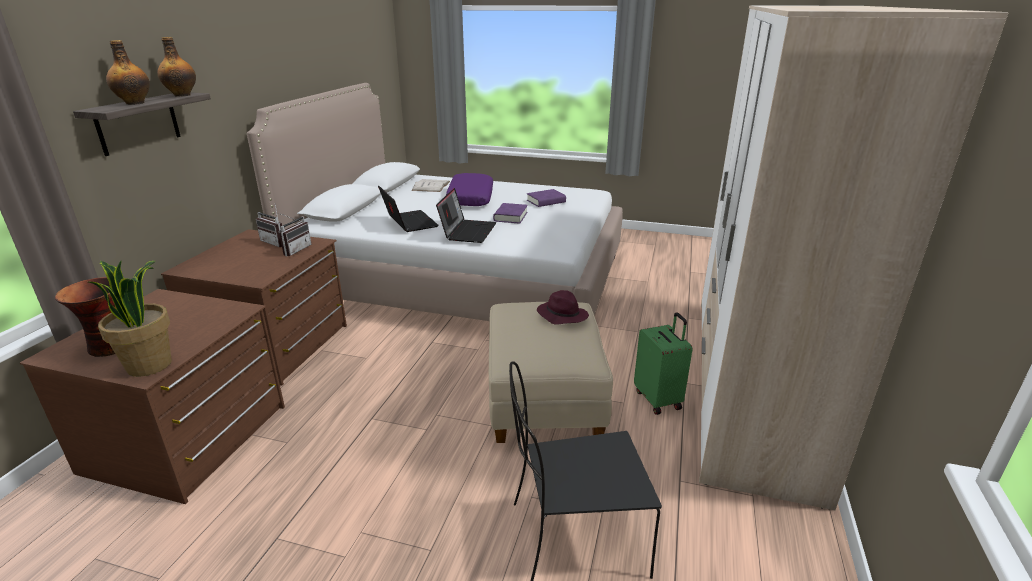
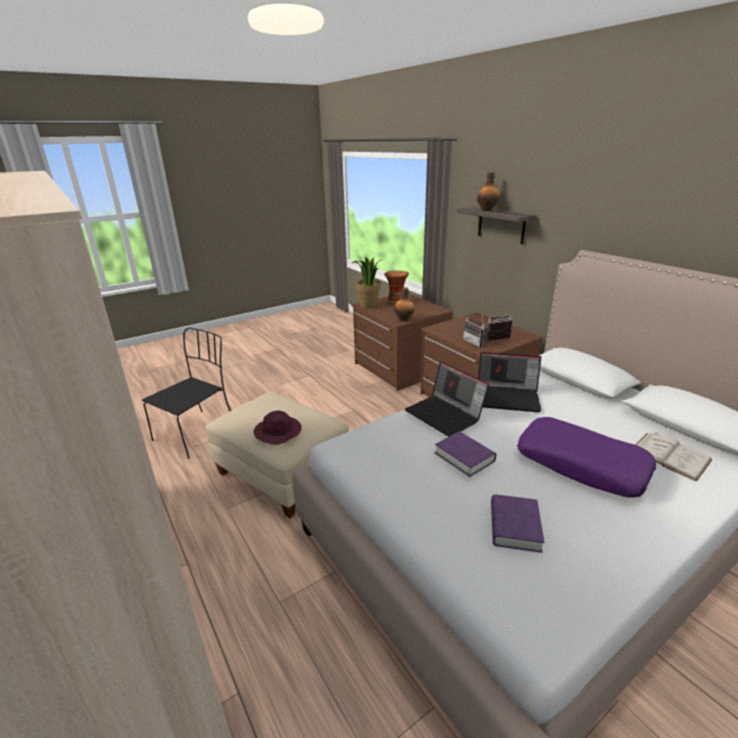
camera: 130 degrees right, 0 degrees up
(182, 95) = (513, 214): bottle -> bottle (404, 319)
(658, 399) = (201, 529): green suitcase -> none

